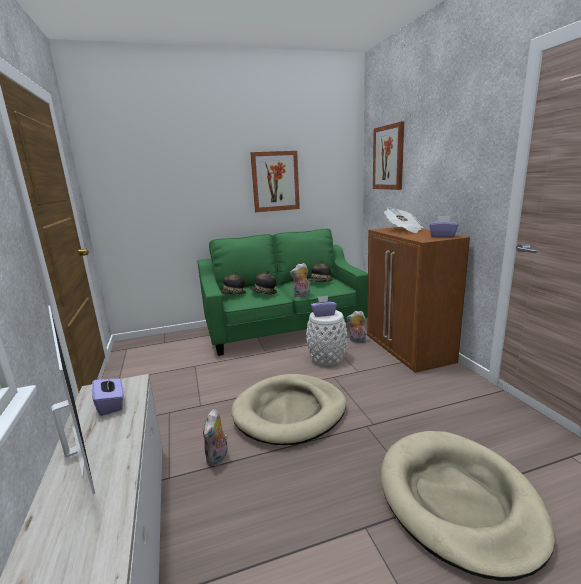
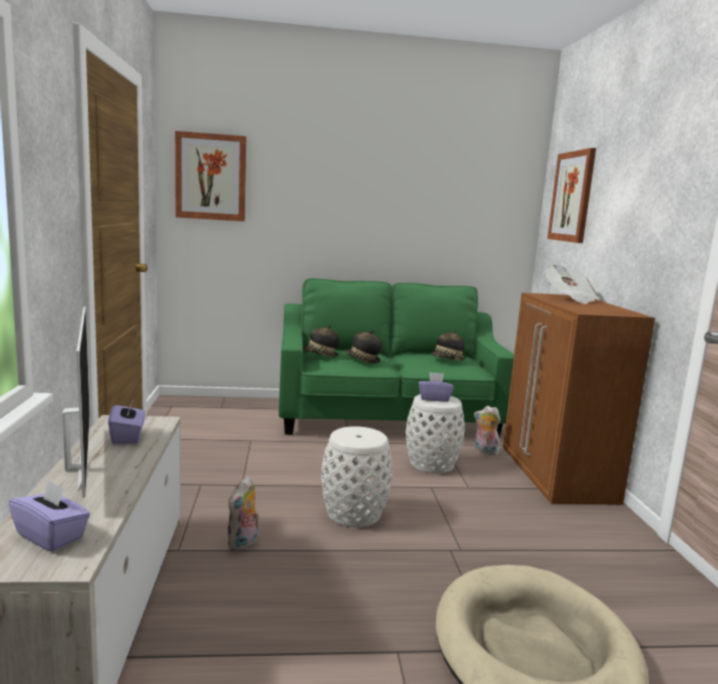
camera: 10 degrees right, 5 degrees down
(275, 181) = (408, 212): picture -> picture (211, 177)
(290, 412) = (354, 514): beige dog bed -> white stool
(301, 295) = (413, 372): plush toy -> none
(442, 236) = (615, 312): purple tissue box -> purple tissue box (51, 536)

